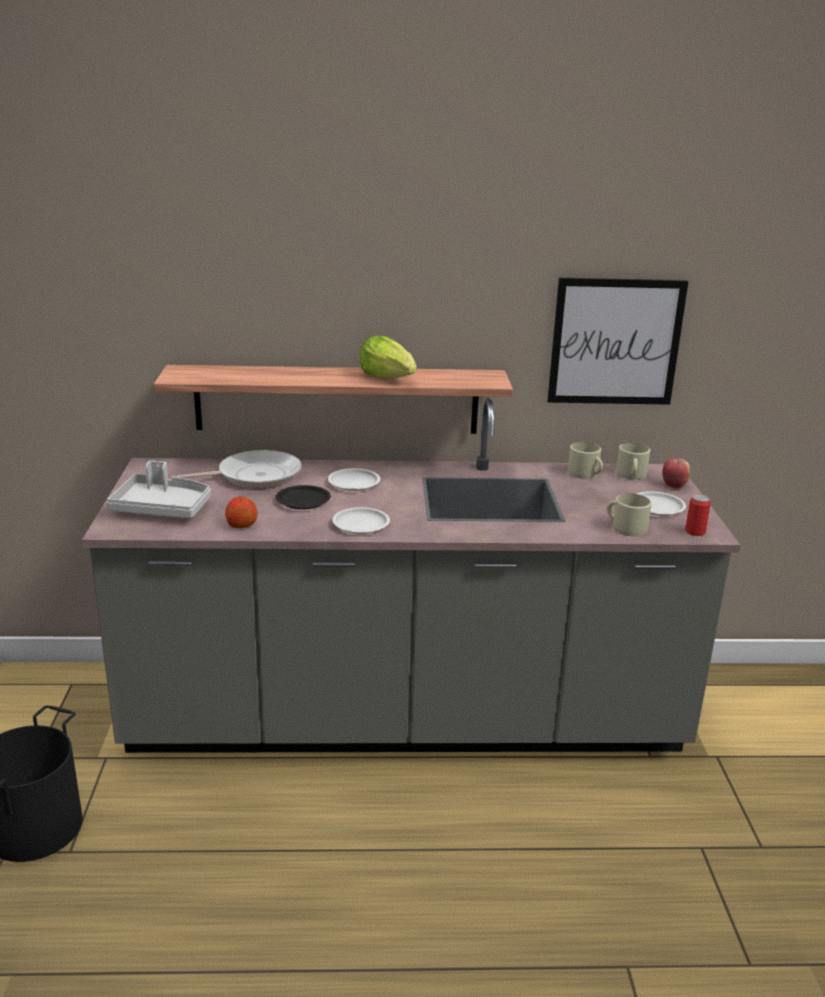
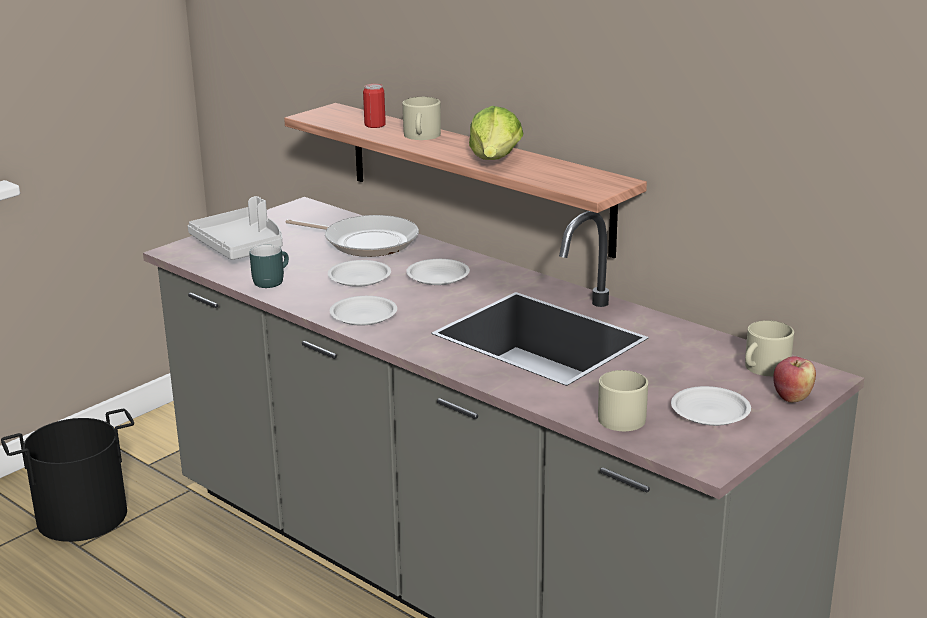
camera: 45 degrees right, 0 degrees up
(241, 524) = (270, 280): apple -> turquoise mug
(303, 501) = (360, 278): black plate -> white plate
(586, 474) = (706, 348): beige mug -> beige mug (421, 136)
(615, 342) = (782, 172): picture -> none
(695, 532) = (693, 453): can -> can (375, 125)

